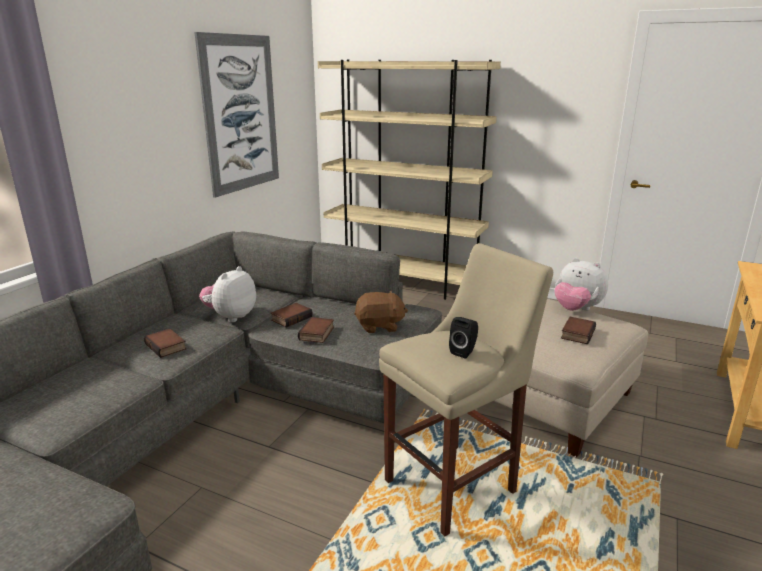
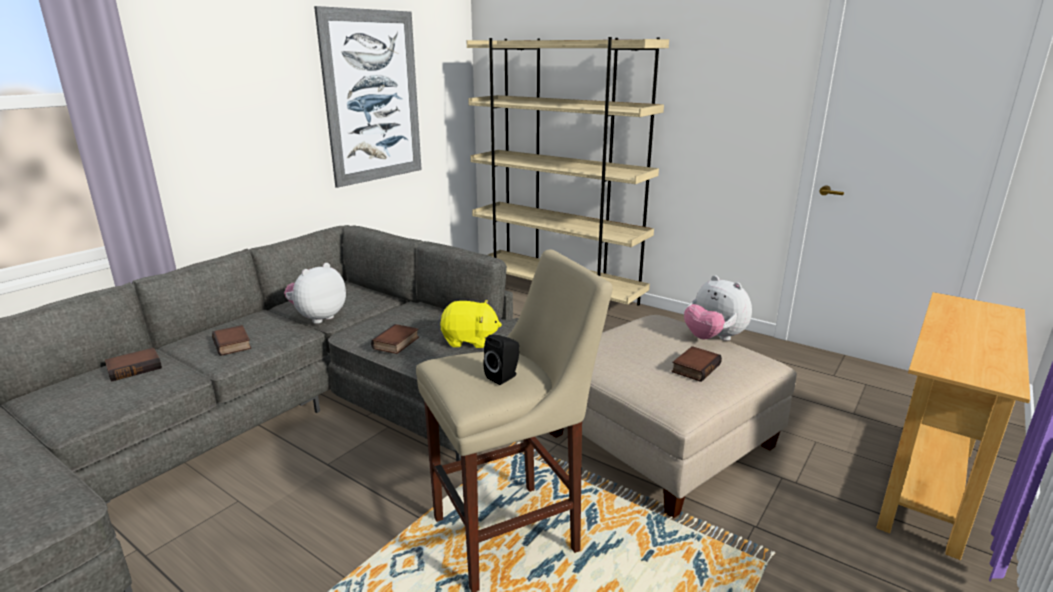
camera: 10 degrees right, 0 degrees up
(291, 318) = (379, 324): book -> book (135, 368)
(379, 326) = (469, 340): brown plush toy -> yellow plush toy

